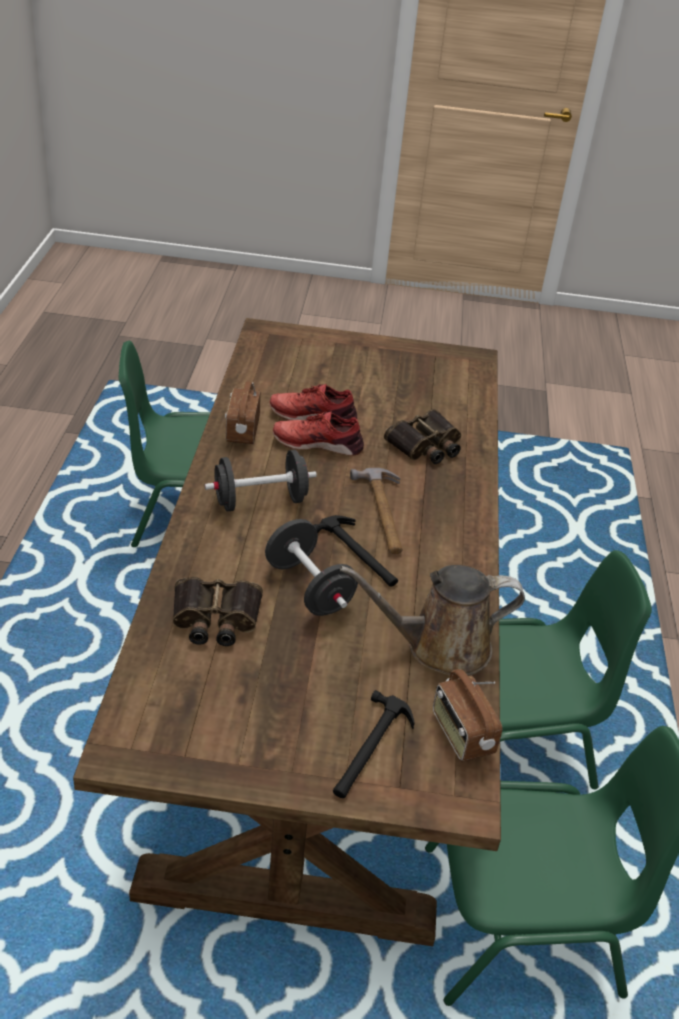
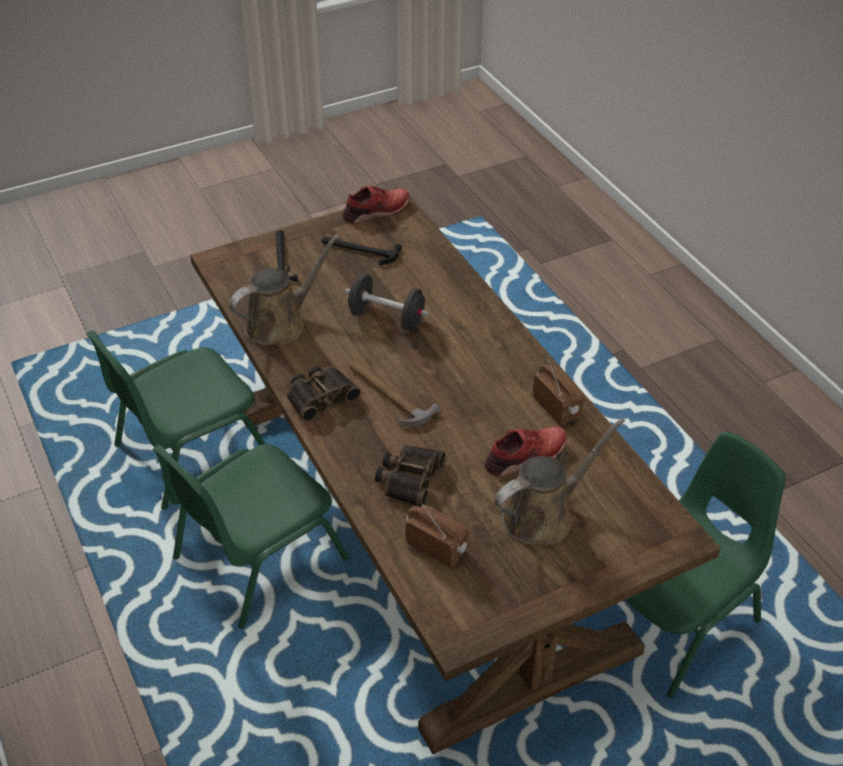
camera: 150 degrees right, 5 degrees up
(215, 619) = (420, 276): binoculars -> binoculars (320, 396)
(260, 501) = (478, 358): black dumbbell -> none
(318, 443) = (492, 430): red shoe -> red shoe (376, 211)
(344, 380) = (543, 515): none -> brown watering can
(359, 553) = (377, 356): hammer -> hammer (359, 250)
(461, 734) = (237, 286): radio -> radio (437, 547)

